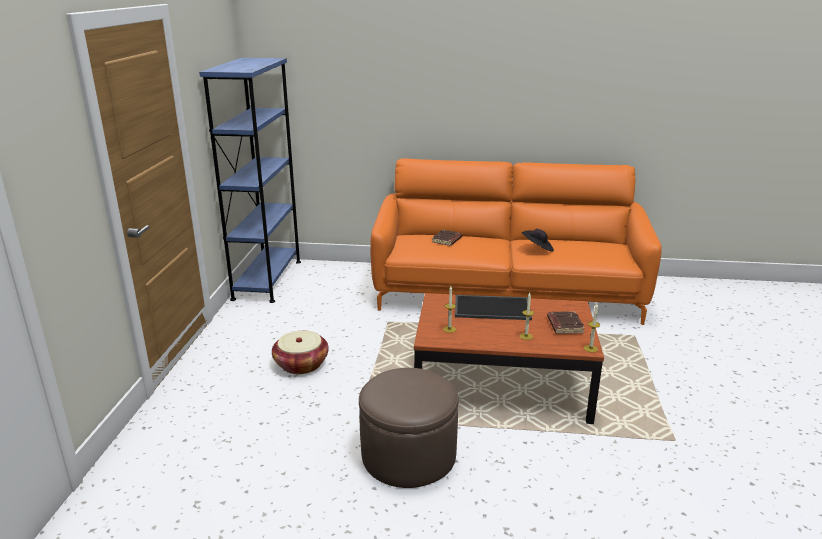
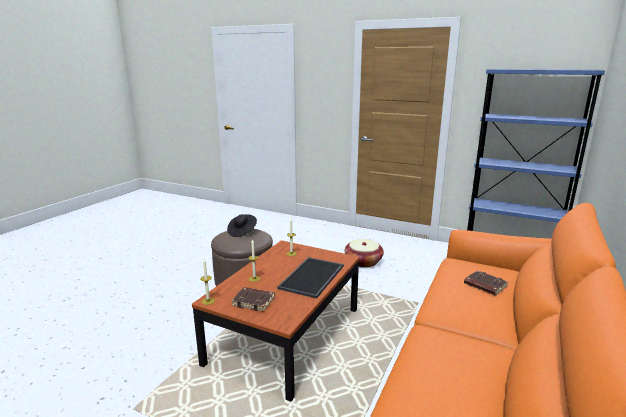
camera: 110 degrees right, 5 degrees down
(537, 248) = (454, 345): black hat -> black hat (242, 232)

